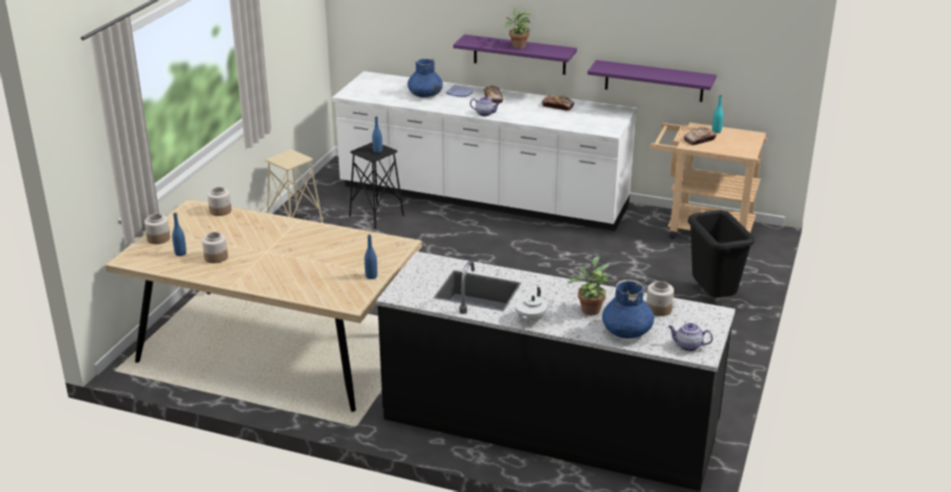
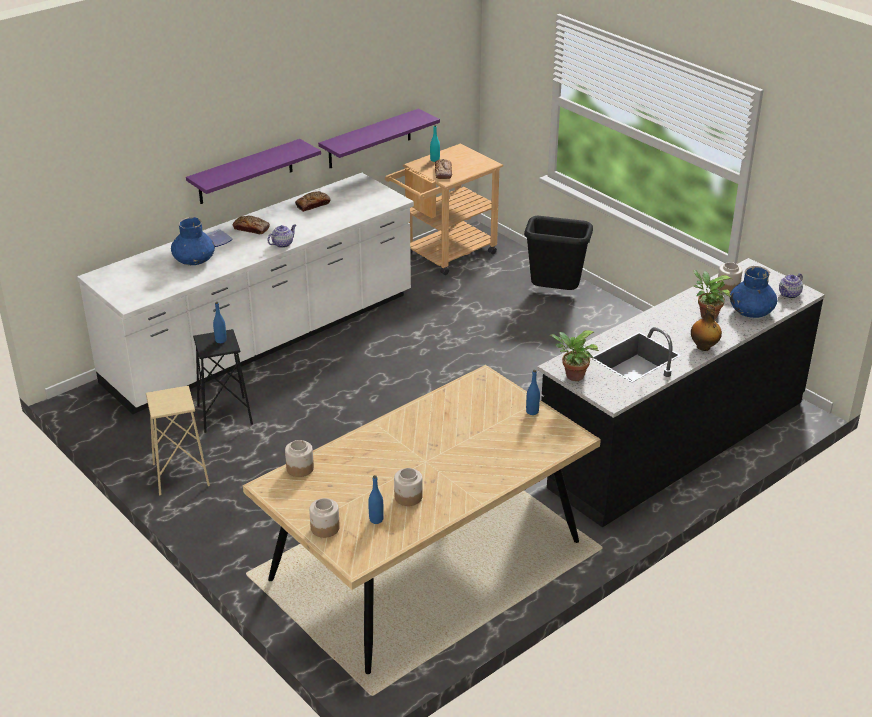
camera: 60 degrees left, 5 degrees up
(517, 46) = (257, 162): potted plant -> potted plant (572, 376)
(530, 319) = (703, 347): white teapot -> bottle

